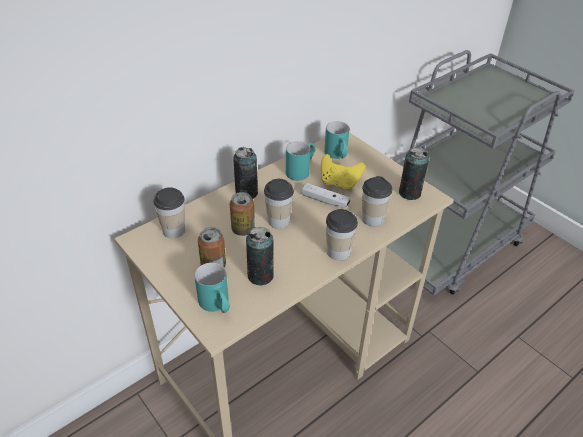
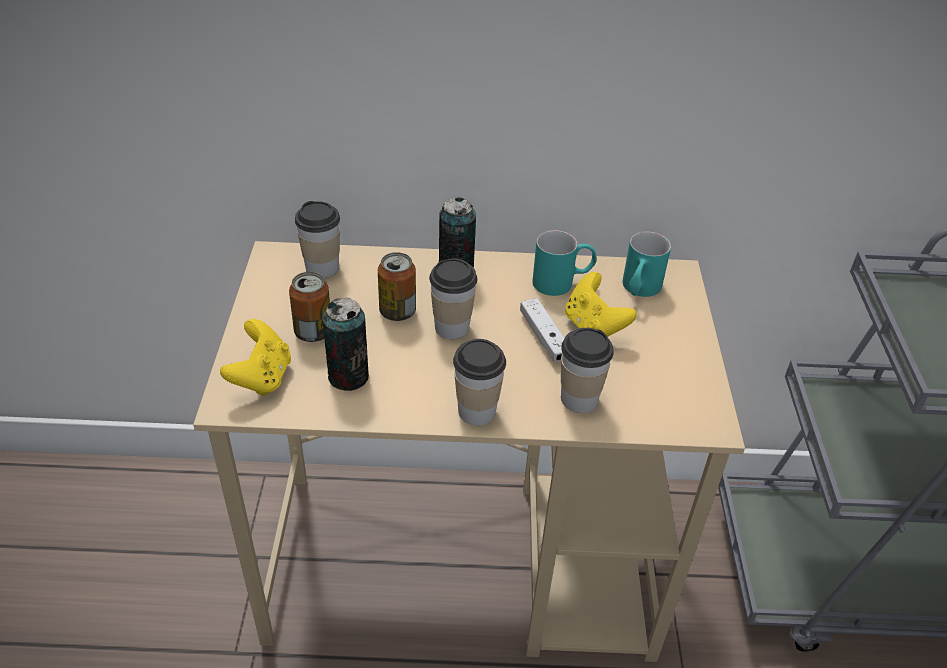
camera: 40 degrees right, 0 degrees up
(217, 305) = (262, 377): turquoise mug -> yellow game controller
(409, 193) = (682, 398): can -> none

